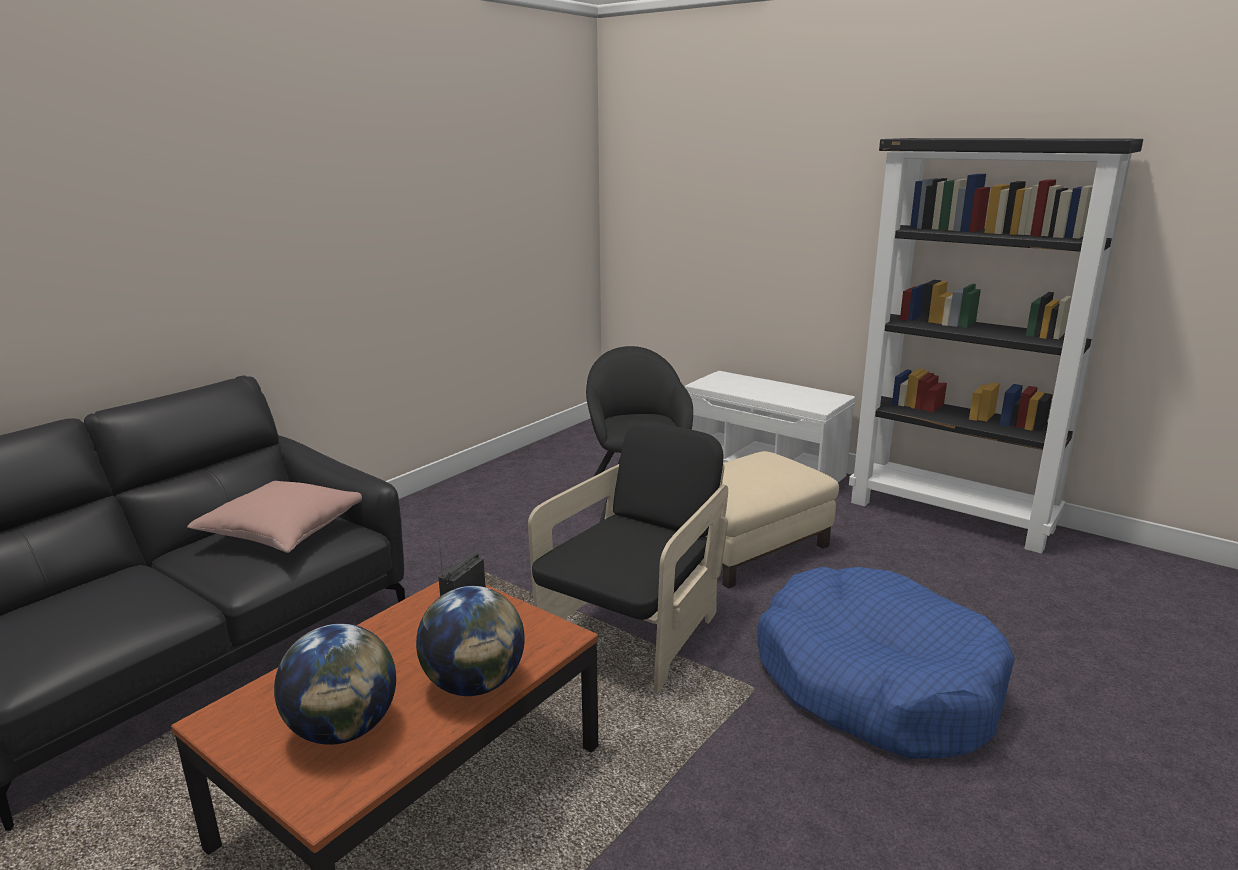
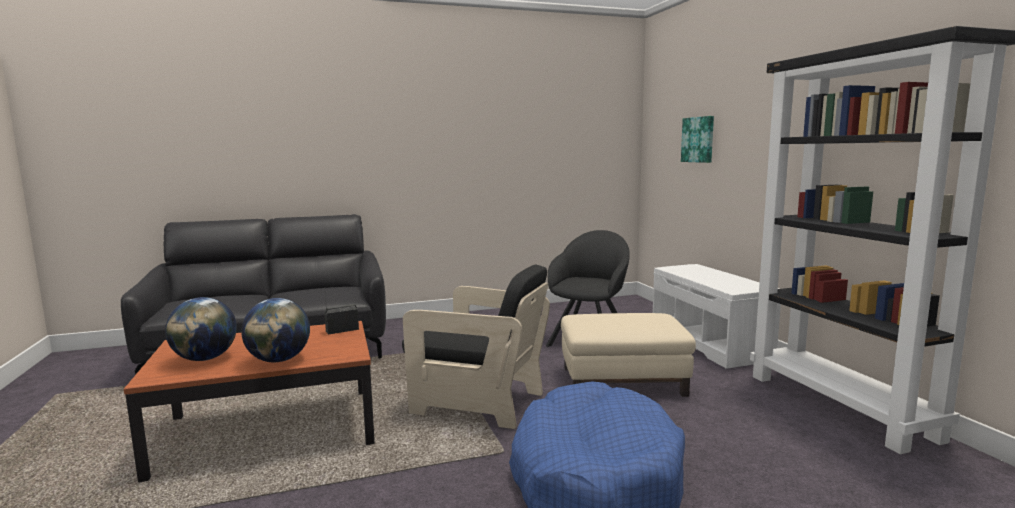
camera: 35 degrees right, 10 degrees down
(283, 531) = (325, 292): pink pillow -> none
(634, 633) = (478, 402): black armchair -> black armchair turned 45 degrees clockwise
(712, 209) = (698, 139): none -> picture

